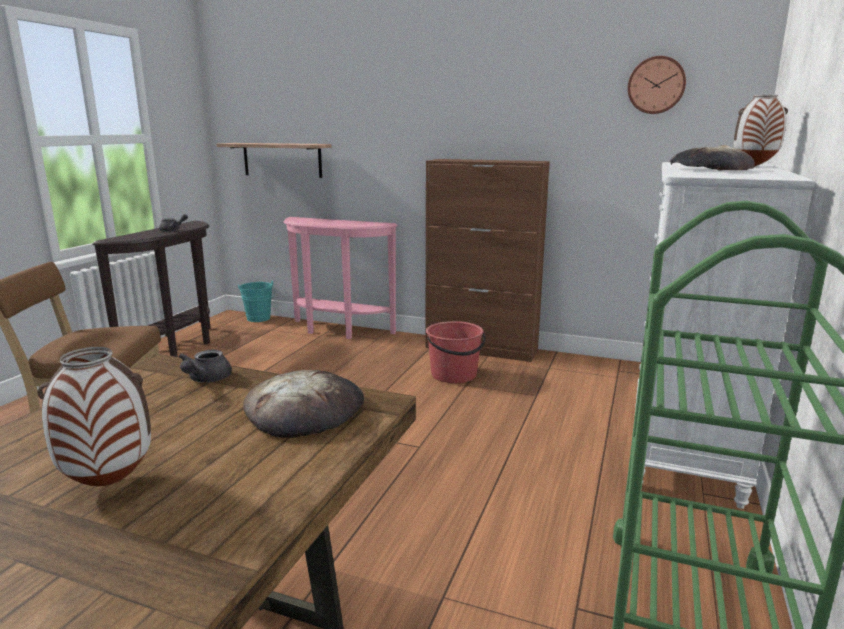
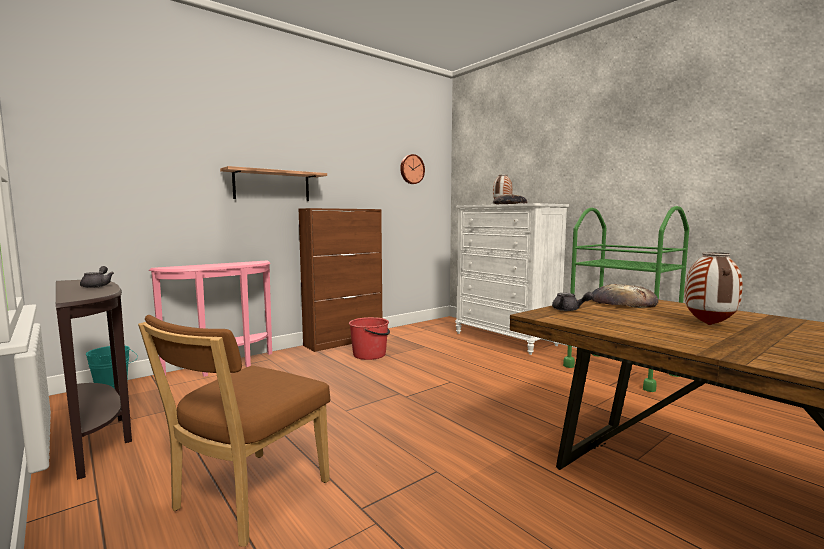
camera: 60 degrees left, 10 degrees down
(282, 160) = (136, 211): shelf -> shelf (272, 185)

